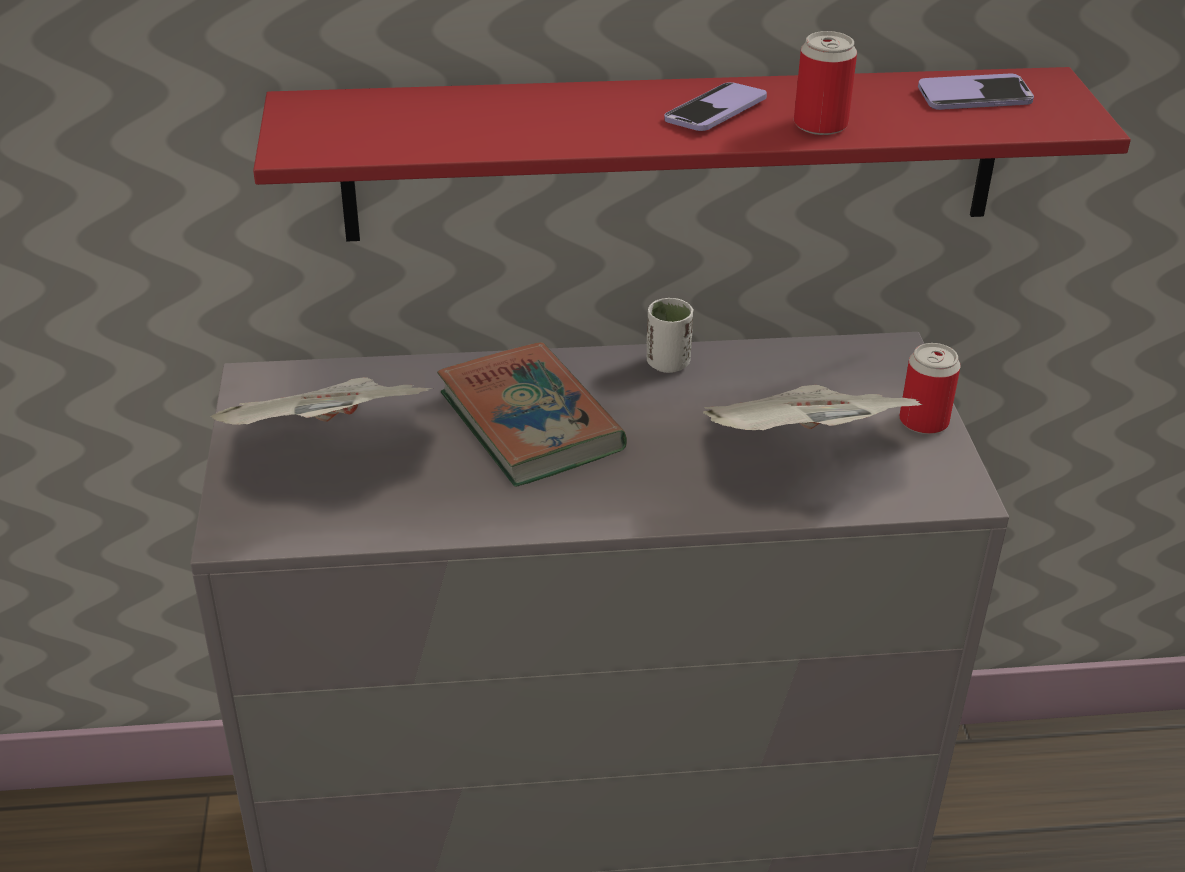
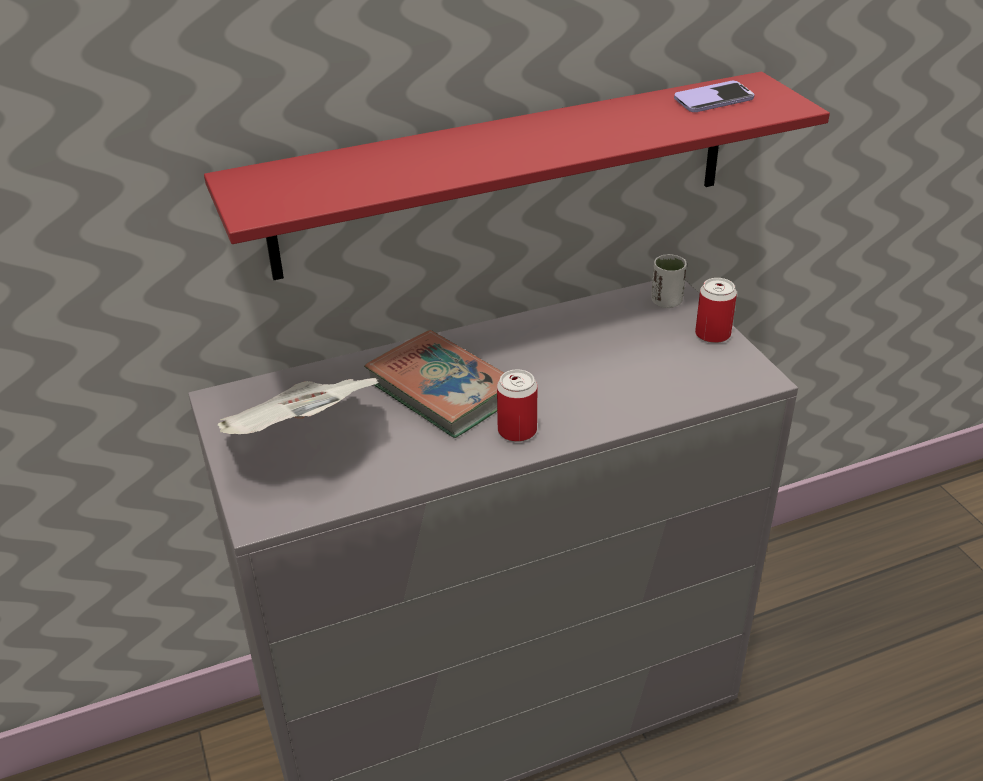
camera: 15 degrees left, 0 degrees up
(667, 363) = (520, 328): white cup -> white cup (666, 301)
(715, 110) = (546, 136): phone -> none
(802, 453) = (643, 373): newspaper -> none
(820, 125) = (624, 134): can -> can (517, 431)

